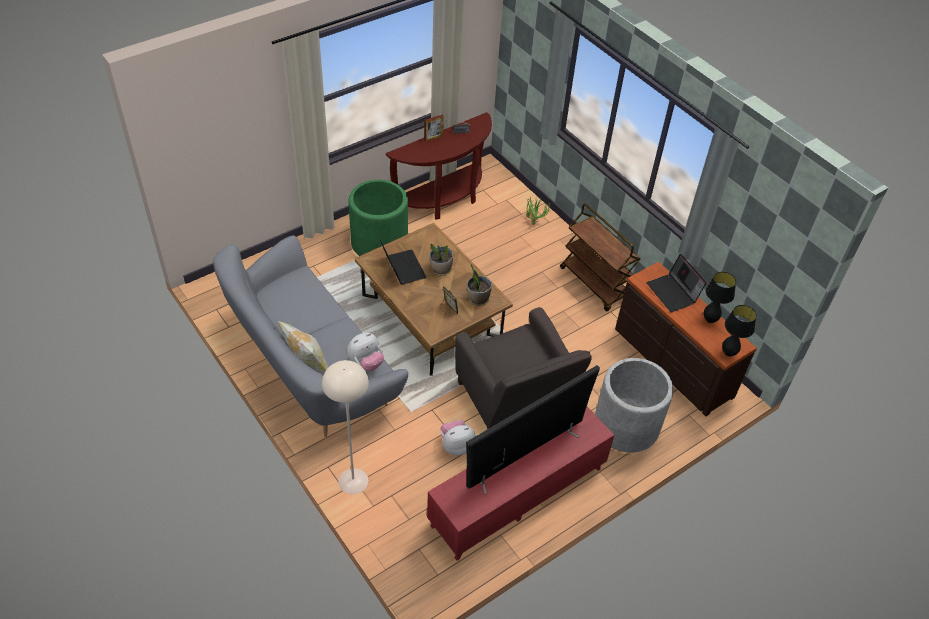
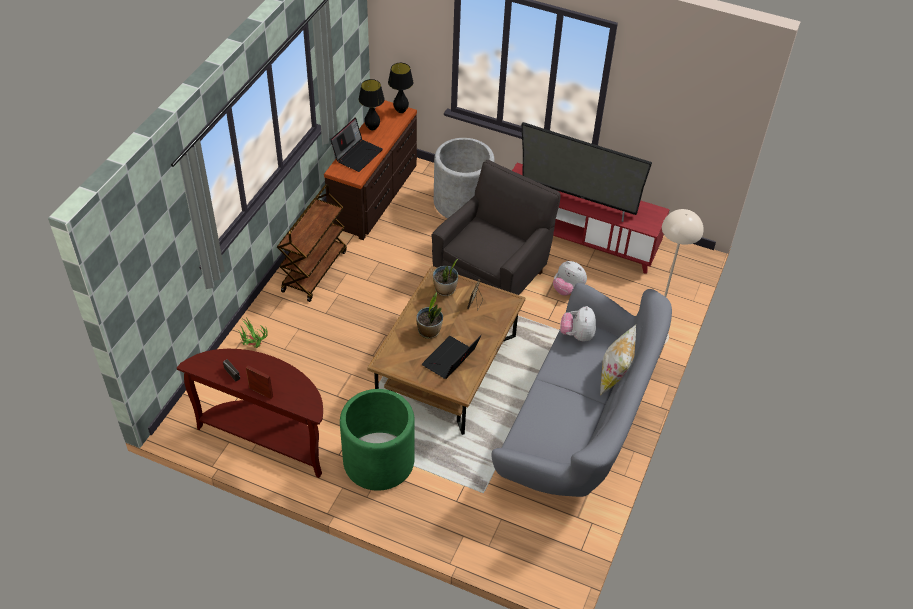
camera: 120 degrees left, 0 degrees up
(366, 363) = (577, 335): plush toy -> plush toy turned 105 degrees counterclockwise

